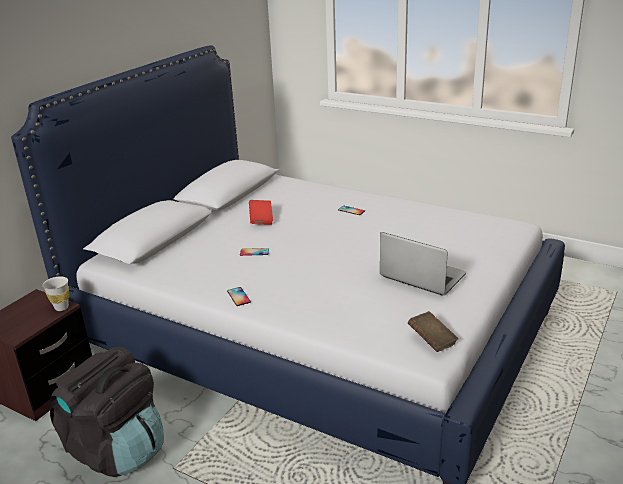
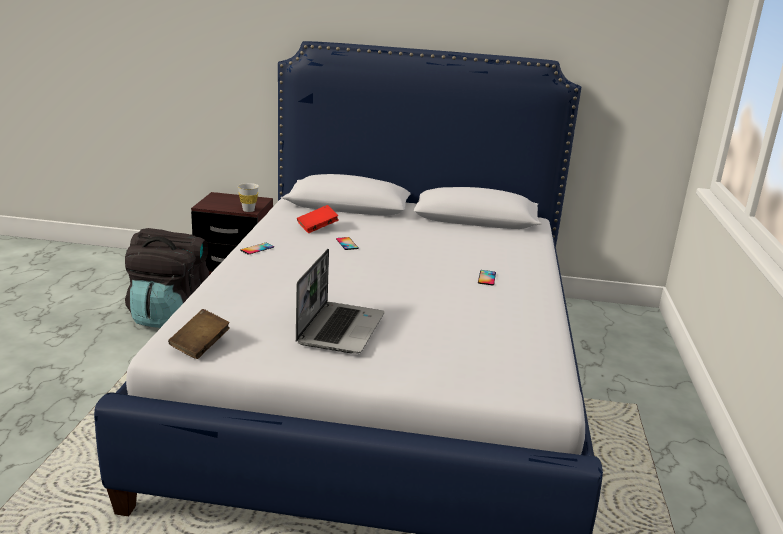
camera: 65 degrees right, 5 degrees down
(261, 219) = (423, 238): red book -> red book (317, 228)

